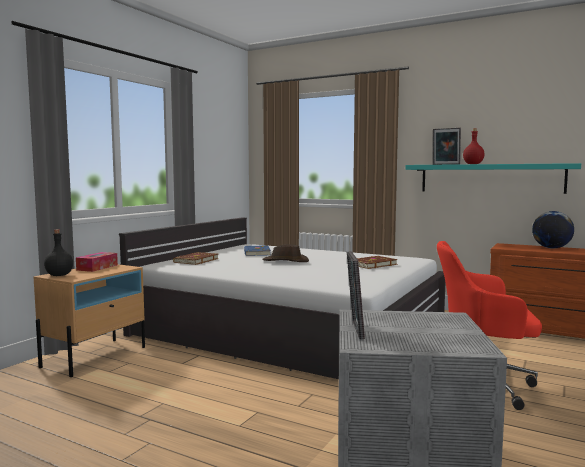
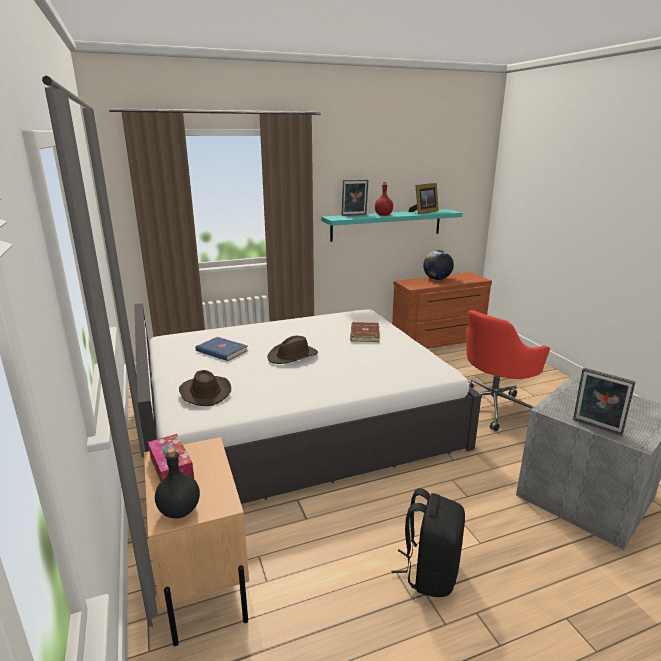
camera: 50 degrees left, 15 degrees up
(175, 415) = (430, 572): none -> black backpack
(195, 260) = (204, 392): brown book -> brown hat
(531, 163) = (424, 212): none -> picture frame

